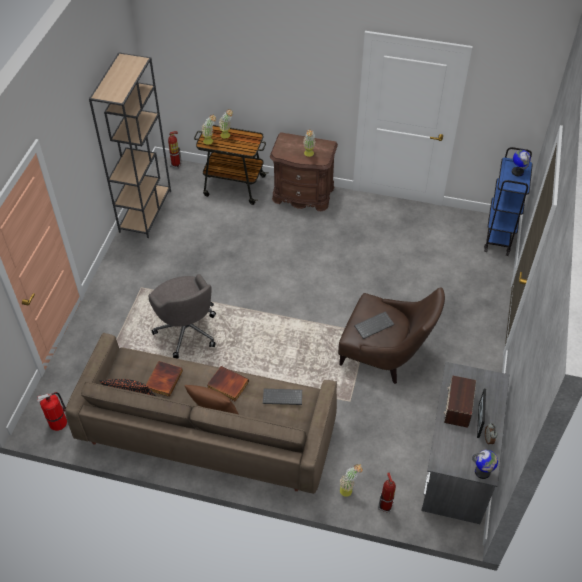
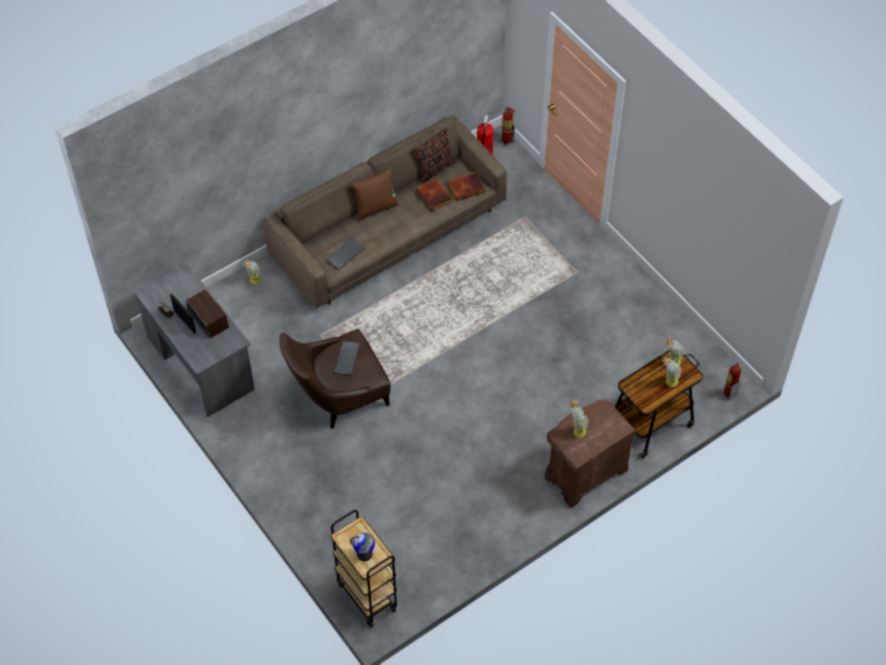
camera: 130 degrees right, 5 degrees up
(145, 211) = (677, 329): bookcase -> none
(187, 332) = (495, 275): grey office chair -> none
(227, 385) = (390, 229): book -> book (465, 187)
(385, 505) = (219, 294): fire extinguisher -> fire extinguisher (506, 141)
(482, 472) = (151, 292): globe -> none
(498, 238) = (365, 597): blue cart -> brown cart

